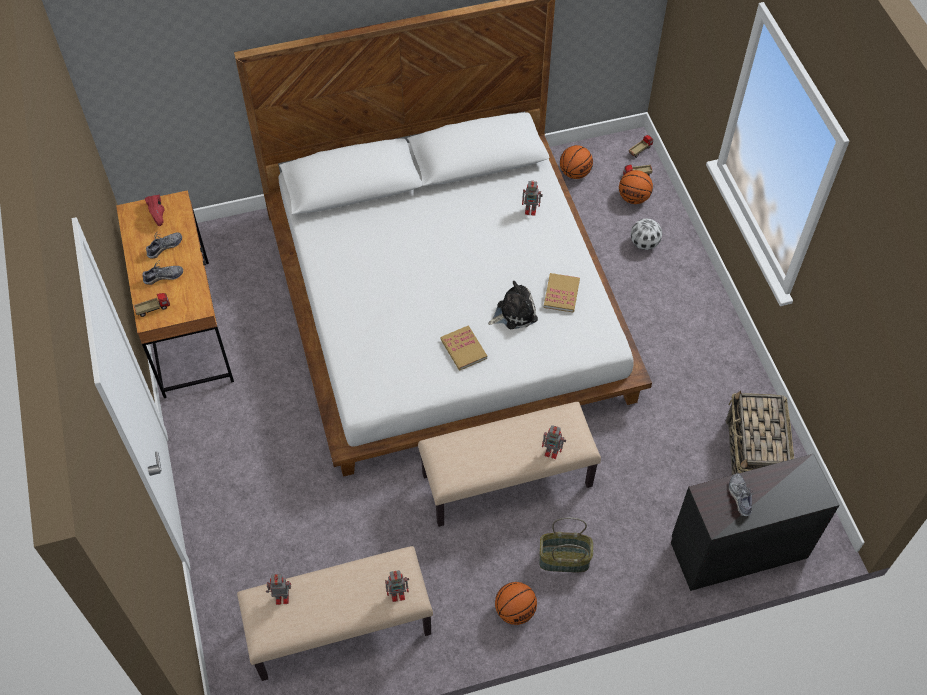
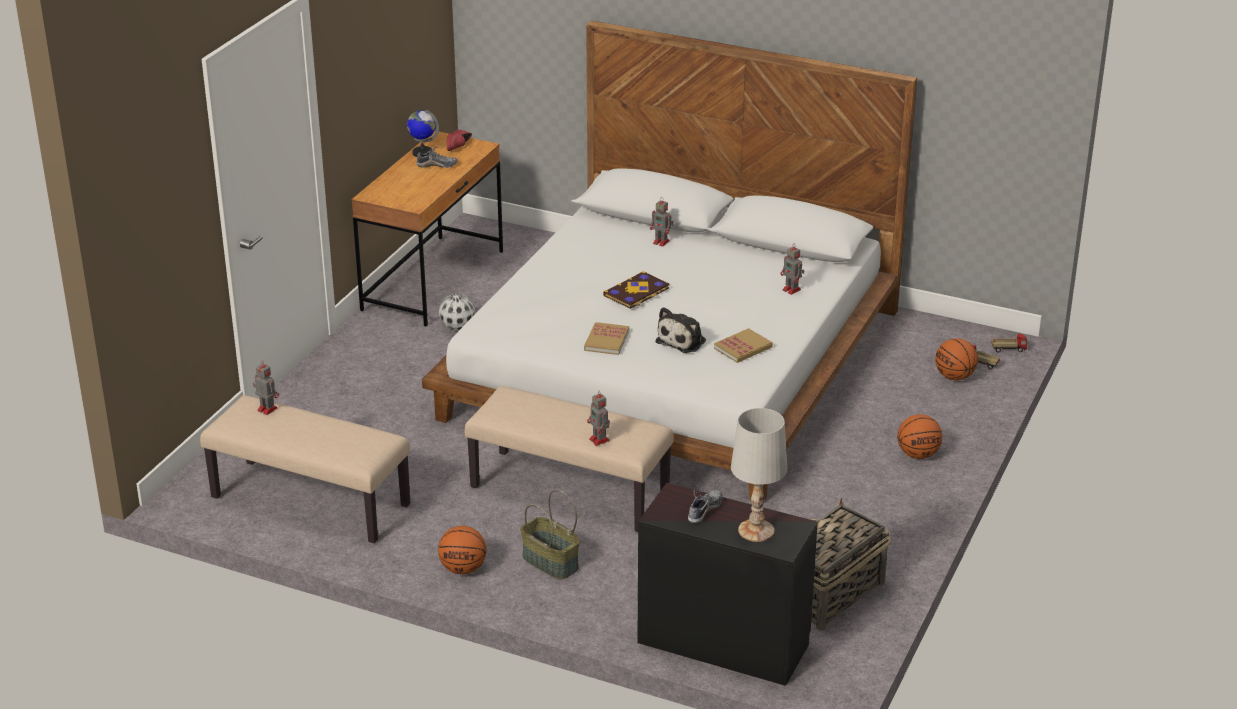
camera: 40 degrees right, 25 degrees down
(136, 239) = (422, 153): none -> globe
(153, 309) = (381, 192): toy truck -> none
(163, 277) = (413, 179): shoe -> none
(398, 593) = (355, 452): toy robot -> toy robot (662, 242)
(433, 282) = (637, 292): none -> book
(514, 313) = (683, 340): plush toy -> plush toy turned 105 degrees clockwise
(575, 173) = (916, 336): basketball -> basketball (918, 455)
(644, 243) = (921, 410): football -> football (458, 327)
(789, 491) = (756, 531): none -> white table lamp

